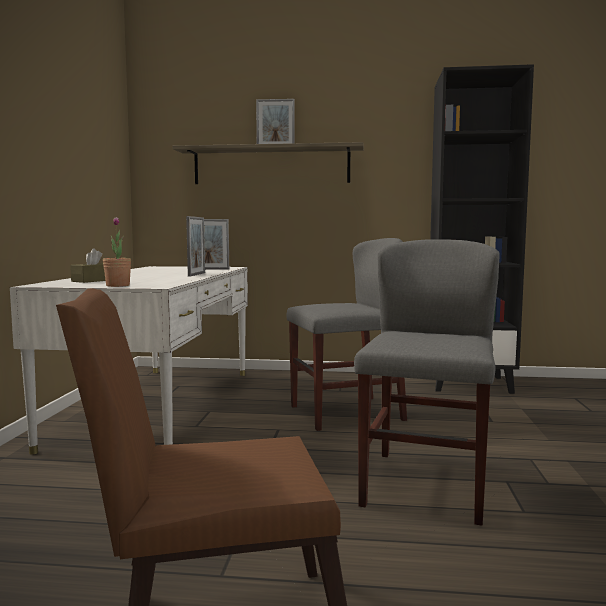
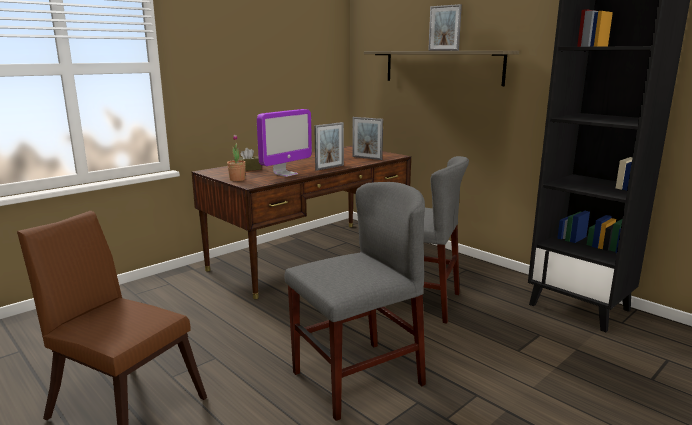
camera: 40 degrees right, 10 degrees up
(160, 405) = (311, 256): white desk -> brown desk
(164, 279) = (285, 174): none -> monitor

